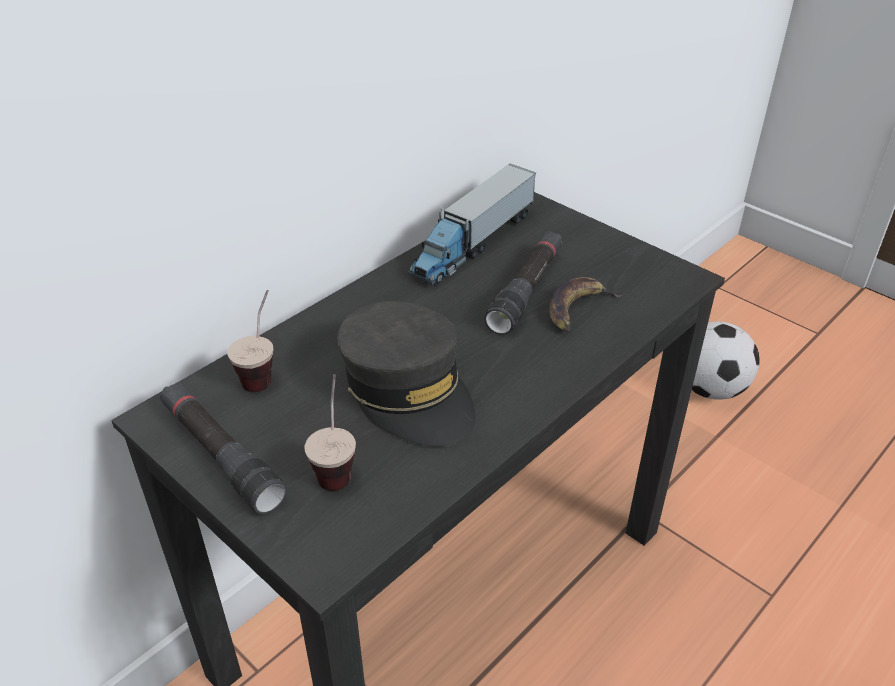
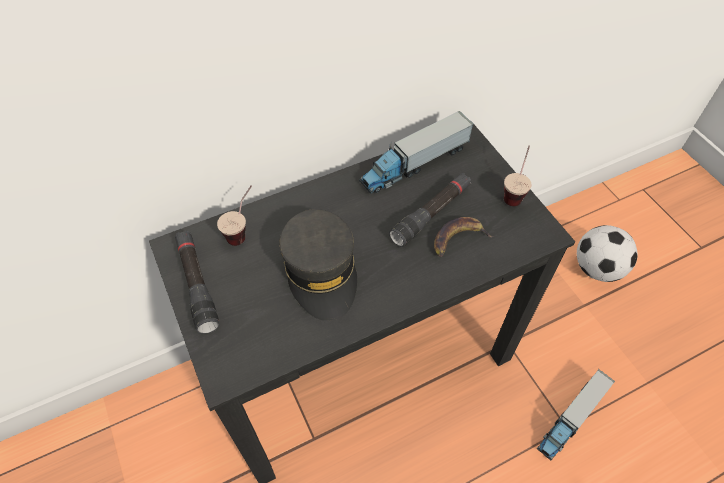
camera: 20 degrees right, 15 degrees up
(336, 463) = (257, 311): cup -> cup (514, 192)
(772, 582) = (571, 419): none -> toy truck

